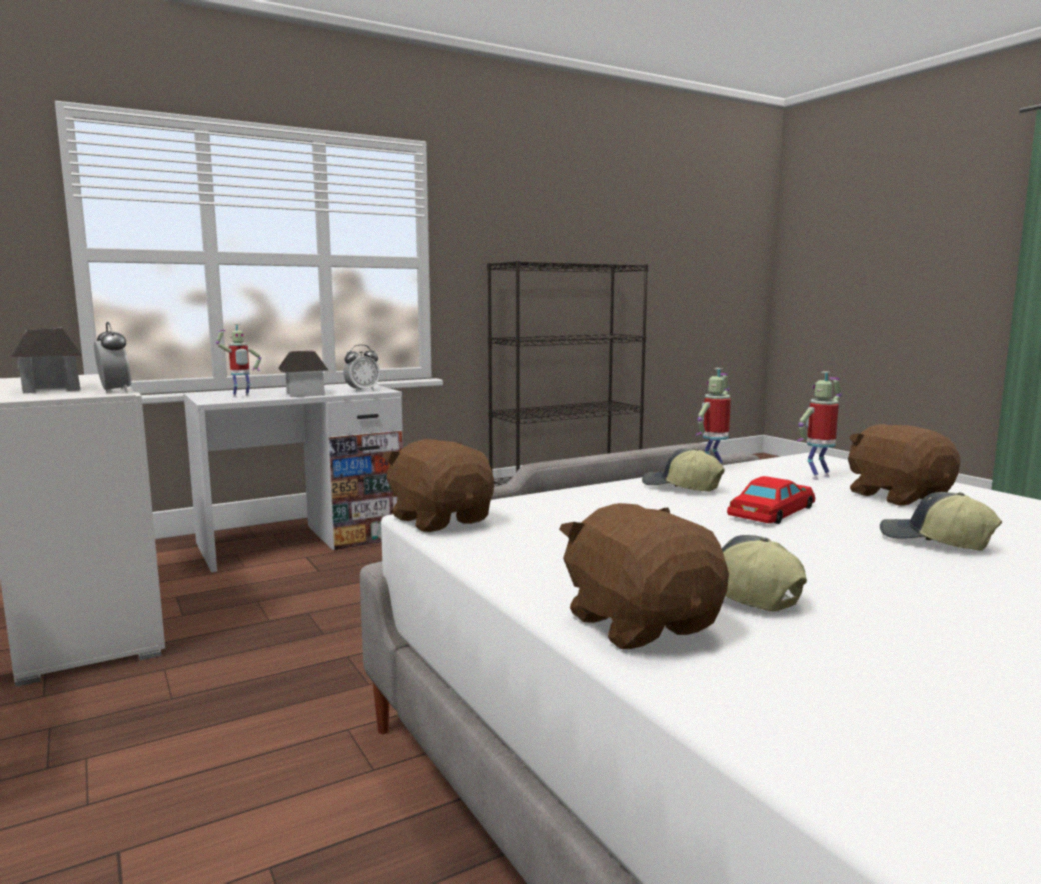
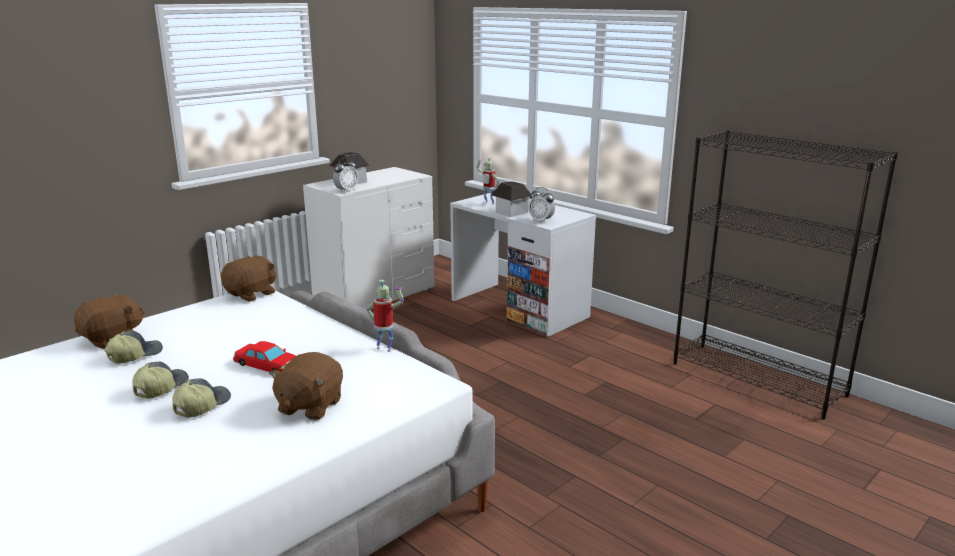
camera: 75 degrees right, 10 degrees up
(680, 488) = (324, 340): cap -> cap (160, 387)
(818, 477) = (366, 382): toy robot -> none
(897, 496) = (309, 406): brown plush toy -> brown plush toy turned 150 degrees clockwise

